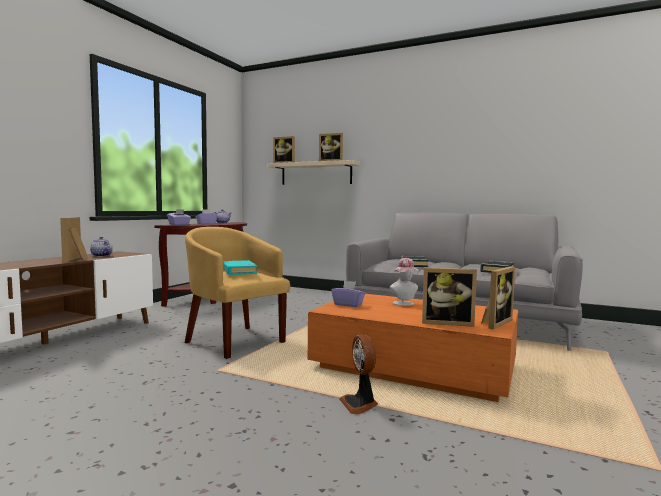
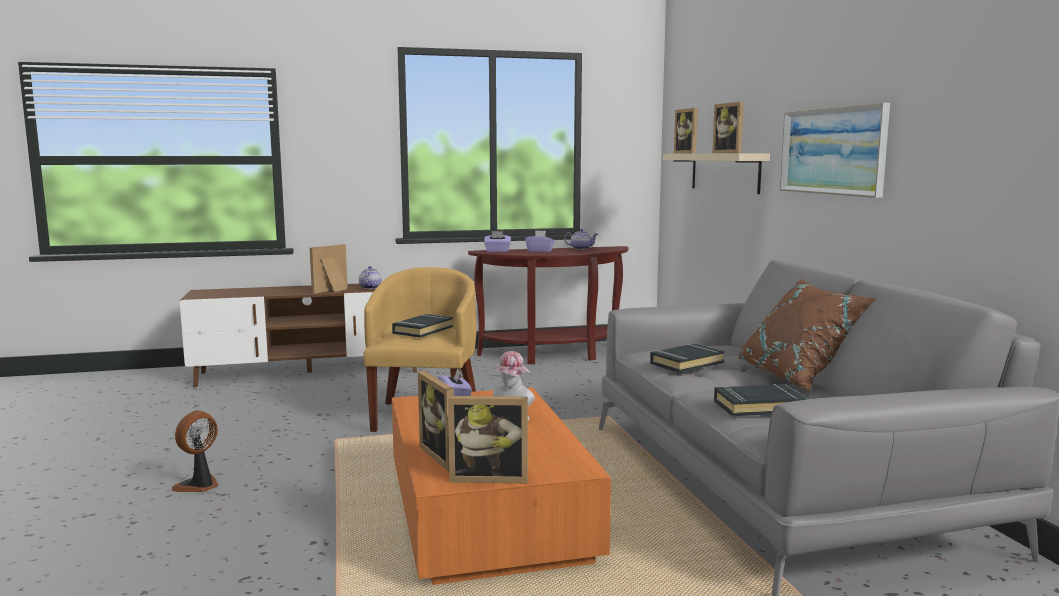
camera: 50 degrees right, 5 degrees up
(239, 271) = (422, 330): turquoise book -> black book
(360, 404) = (333, 518): fan -> fan (199, 486)
(412, 158) = (832, 151): none -> picture
(459, 263) = (797, 377): none -> brown pillow

